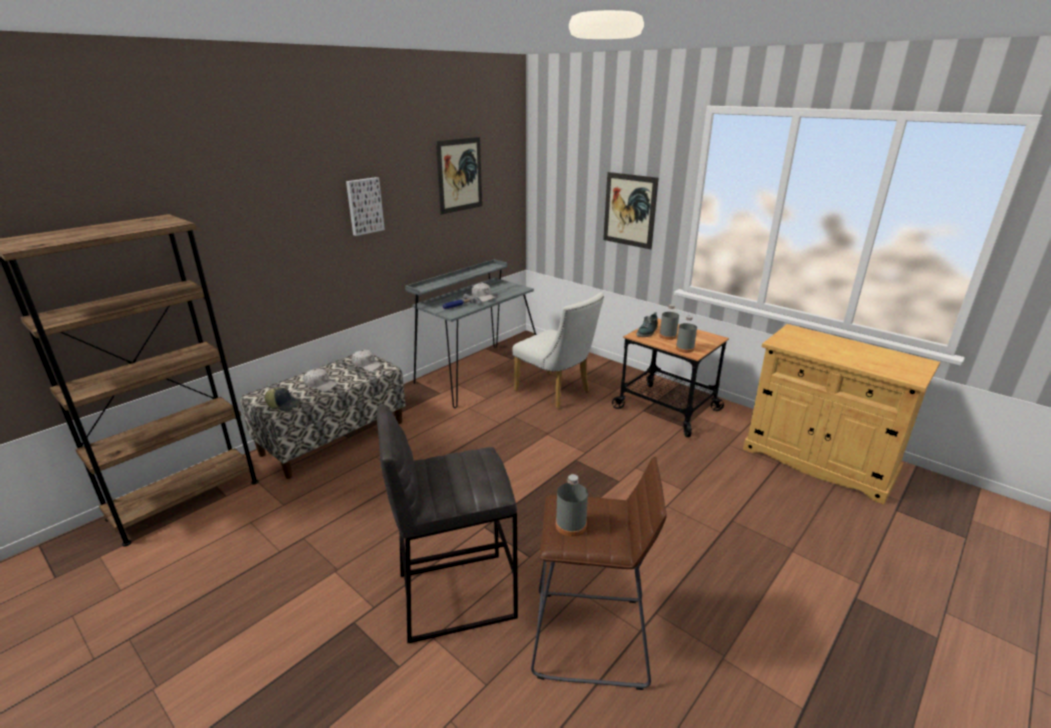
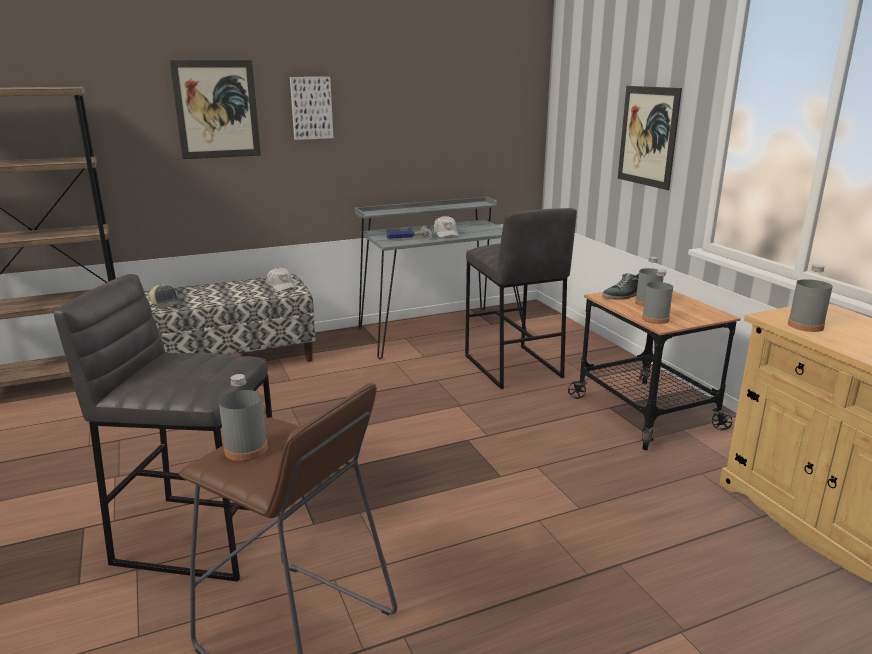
camera: 25 degrees right, 5 degrees down
(321, 385) = (219, 294): white cap -> none
(459, 175) = (445, 87): picture -> picture (216, 109)
(556, 393) = (512, 367): white chair -> grey stool
(799, 346) = (805, 325): none -> grey bottle

